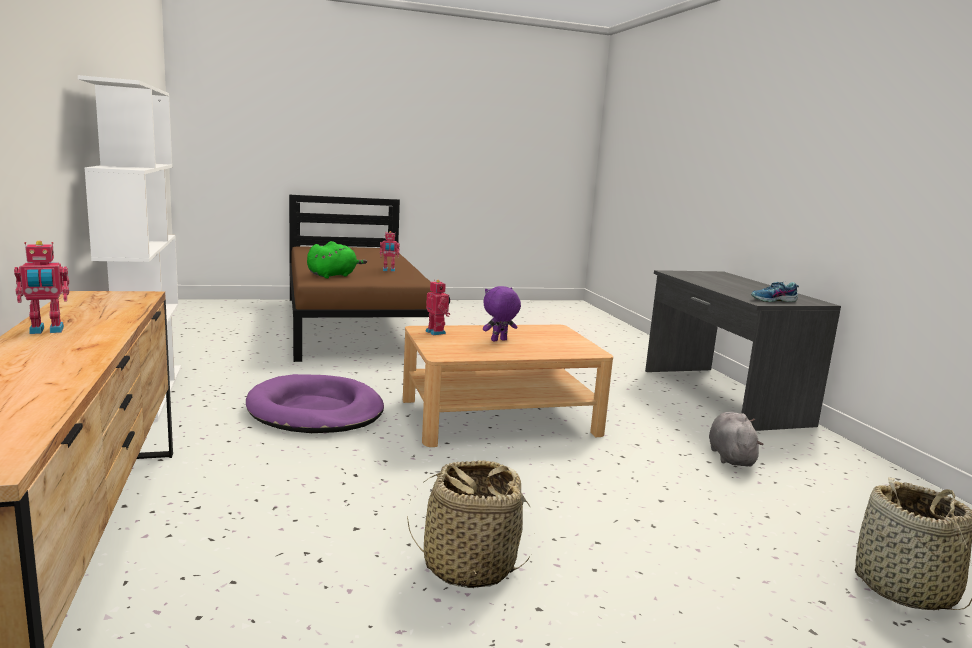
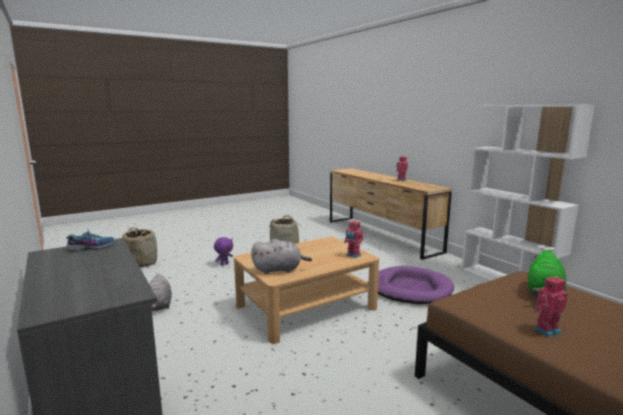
camera: 165 degrees right, 0 degrees up
(499, 340) = (309, 256): purple plush toy -> purple plush toy (224, 264)
(549, 334) = (279, 269): none -> grey plush toy

